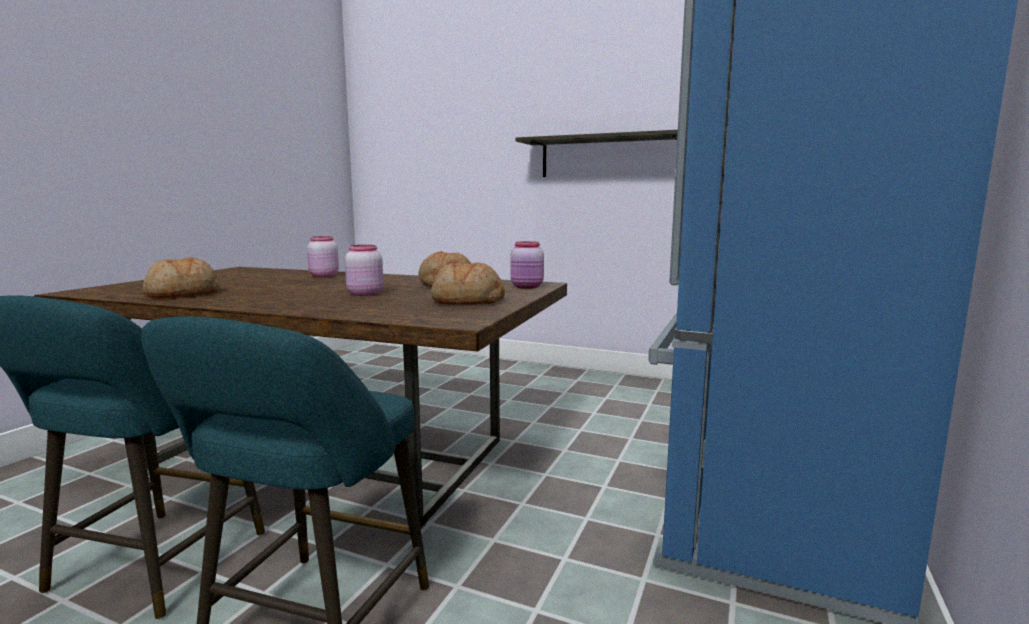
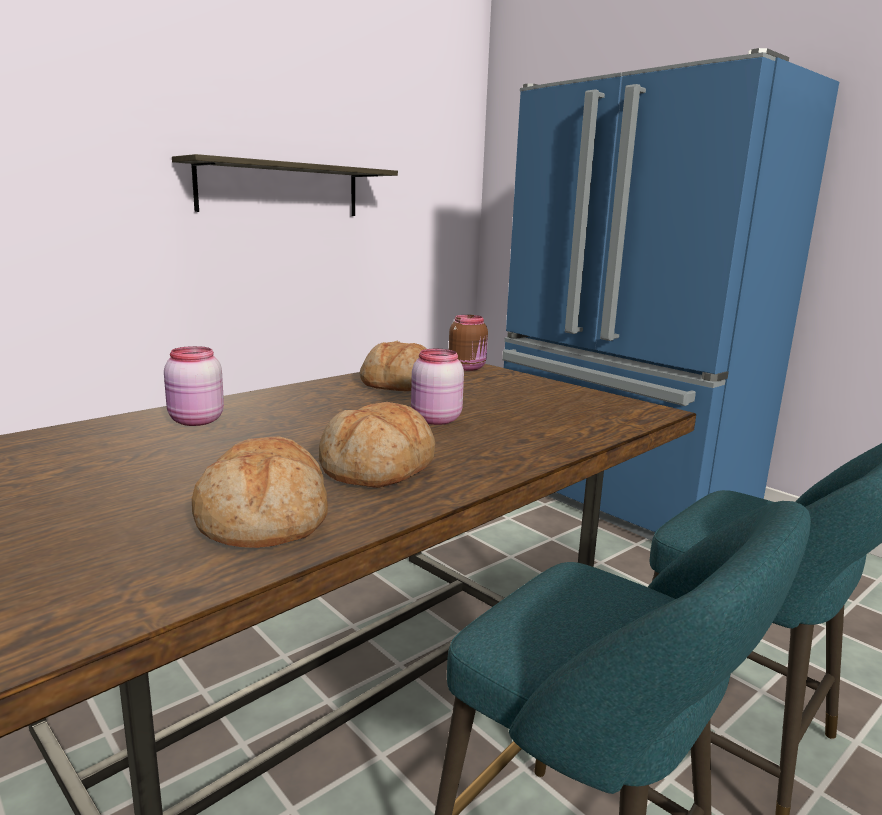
camera: 65 degrees left, 5 degrees up
(467, 301) = (538, 395): bread -> bread (378, 469)
(527, 287) = (468, 368): pink jar -> brown jar

